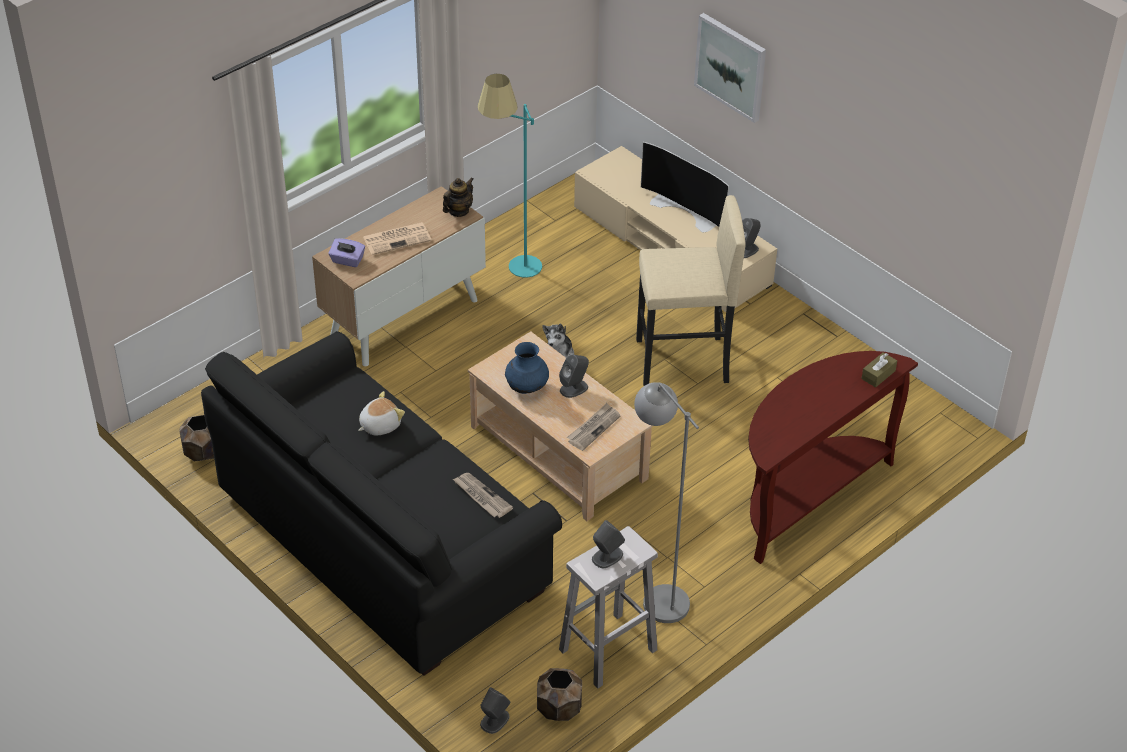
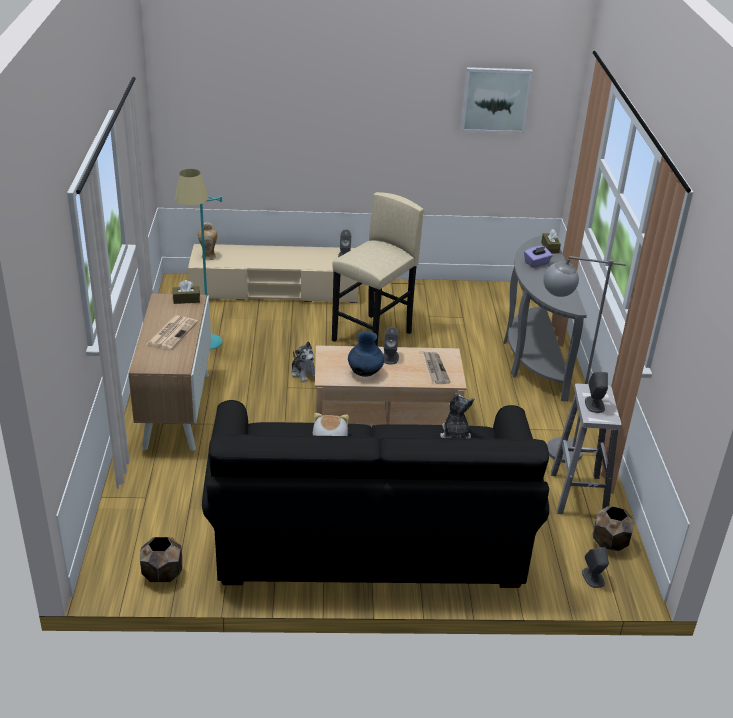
camera: 50 degrees left, 10 degrees down
(347, 260) = (158, 362): purple tissue box -> purple tissue box (537, 263)
(458, 211) = (186, 299): teapot -> brown tissue box
(481, 496) = (455, 435): newspaper -> plush toy
(611, 170) = (208, 257): none -> vase
(686, 210) = (283, 254): television -> none
(731, 66) = (297, 125): picture -> picture (495, 100)
(806, 496) = (533, 358): brown console table -> grey console table

